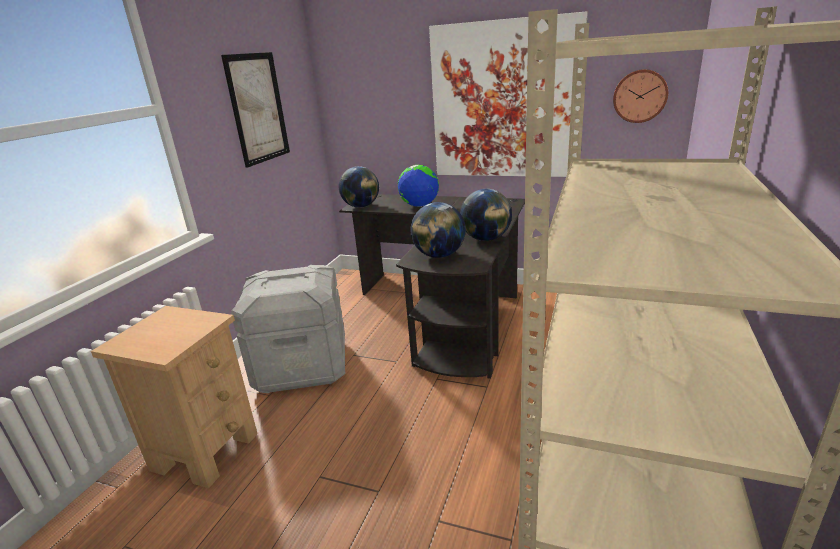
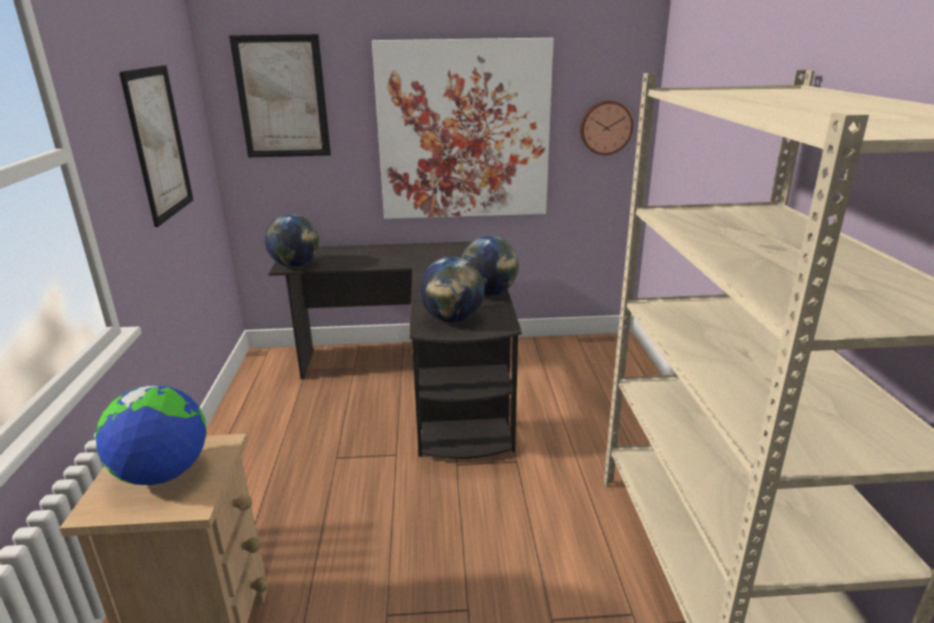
camera: 25 degrees left, 0 degrees up
(303, 365) = (275, 485): grey storage box -> none
(365, 76) = (282, 97): none -> picture
(419, 205) = (373, 258): globe -> globe (163, 474)

